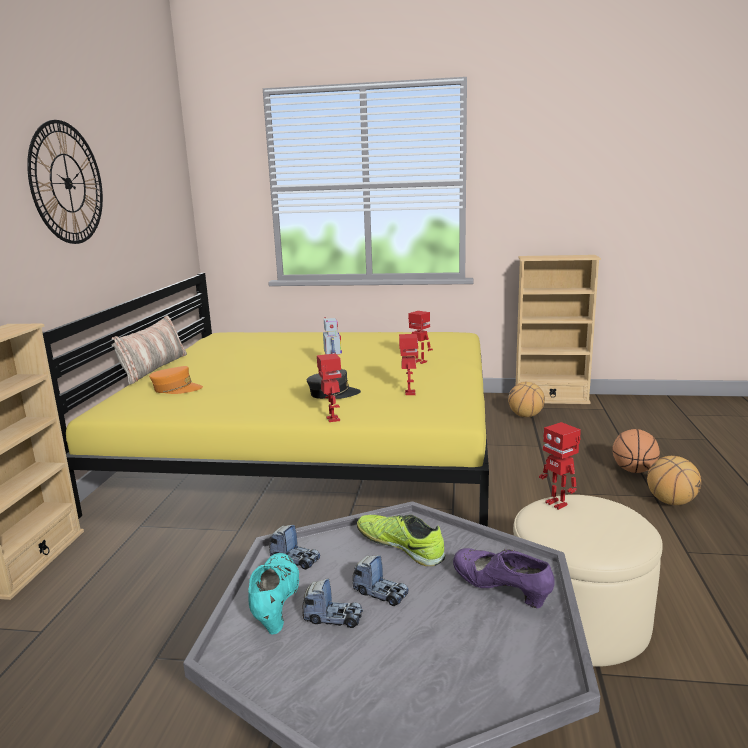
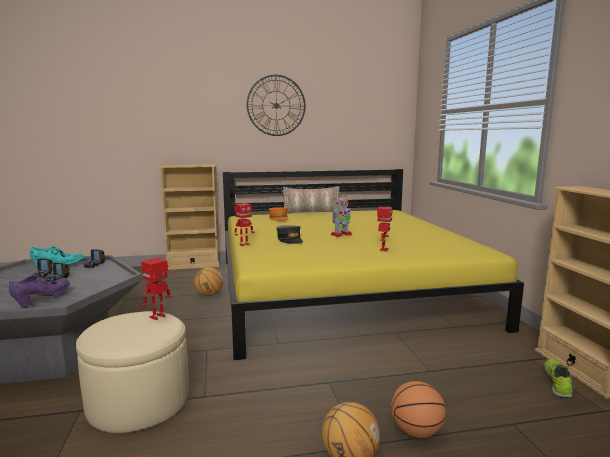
camera: 70 degrees right, 5 degrees down
(400, 546) = (98, 279): shoe -> shoe (557, 382)
(409, 393) = (304, 253): toy robot -> none
(525, 416) = (502, 358): basketball -> basketball (208, 295)

